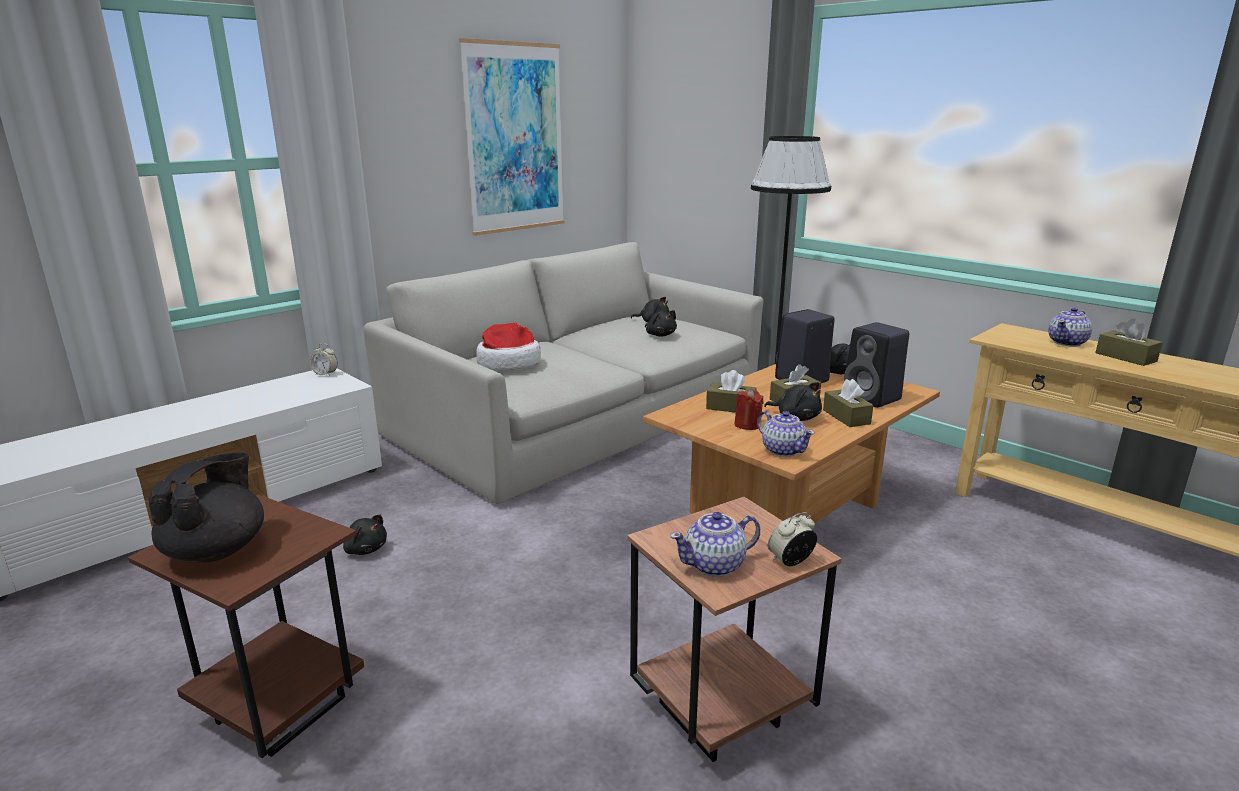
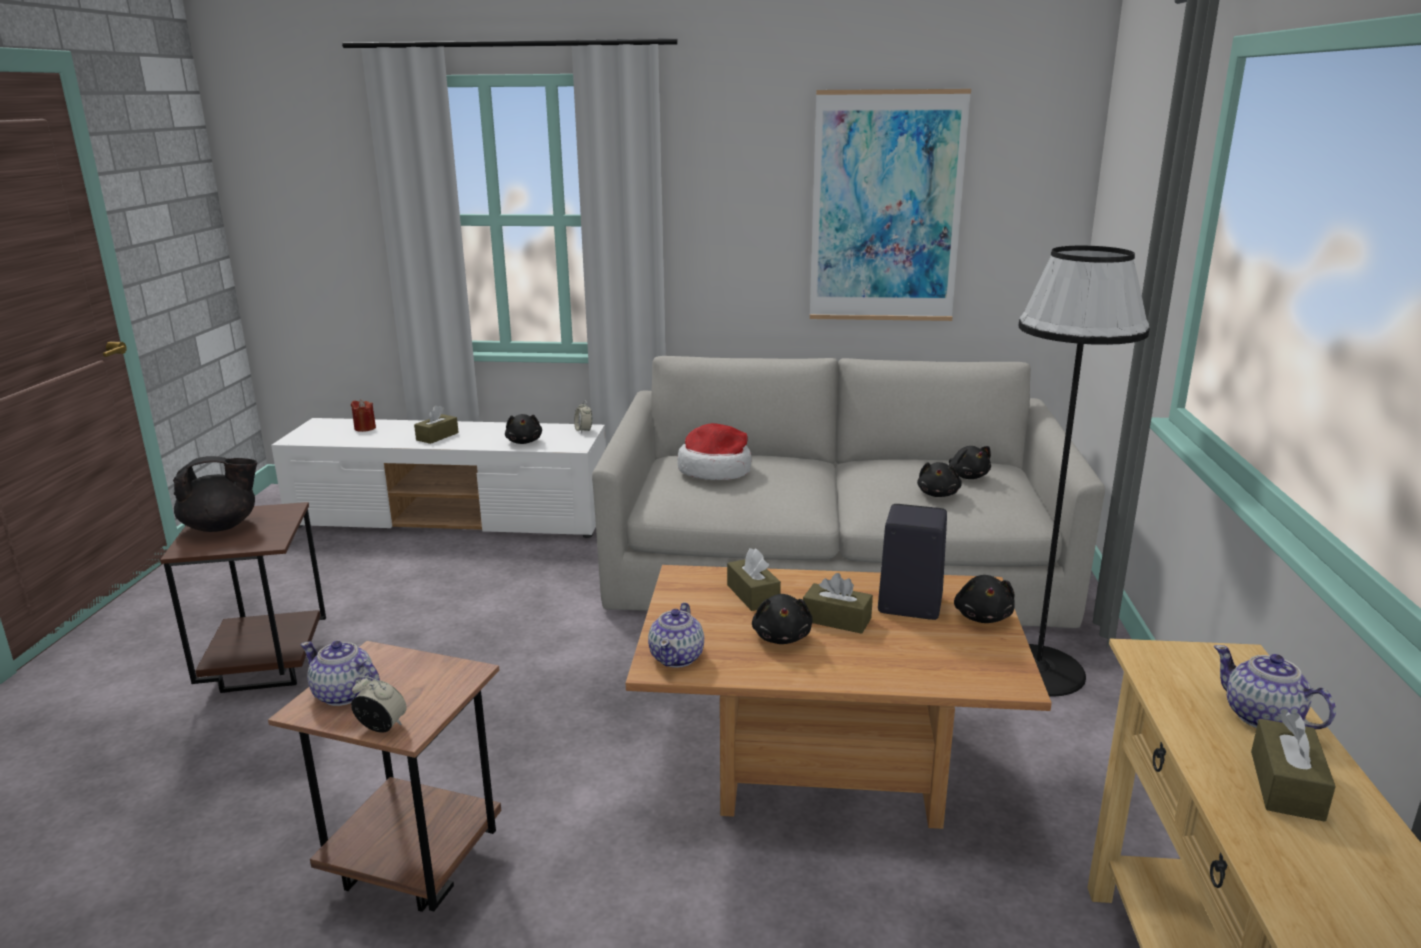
camera: 50 degrees right, 0 degrees up
(364, 549) = (474, 595): black plush toy -> black plush toy (524, 442)
(747, 425) = (718, 618): red candle -> red candle (365, 428)
(846, 417) = (835, 664): brown tissue box -> brown tissue box (437, 436)
(873, 398) = (929, 664): black speaker -> none
(1067, 342) = (1263, 718): teapot -> teapot turned 45 degrees clockwise

